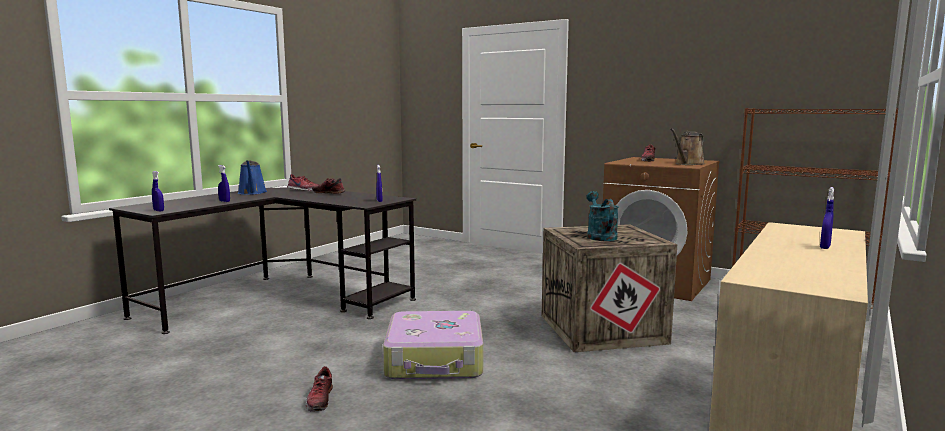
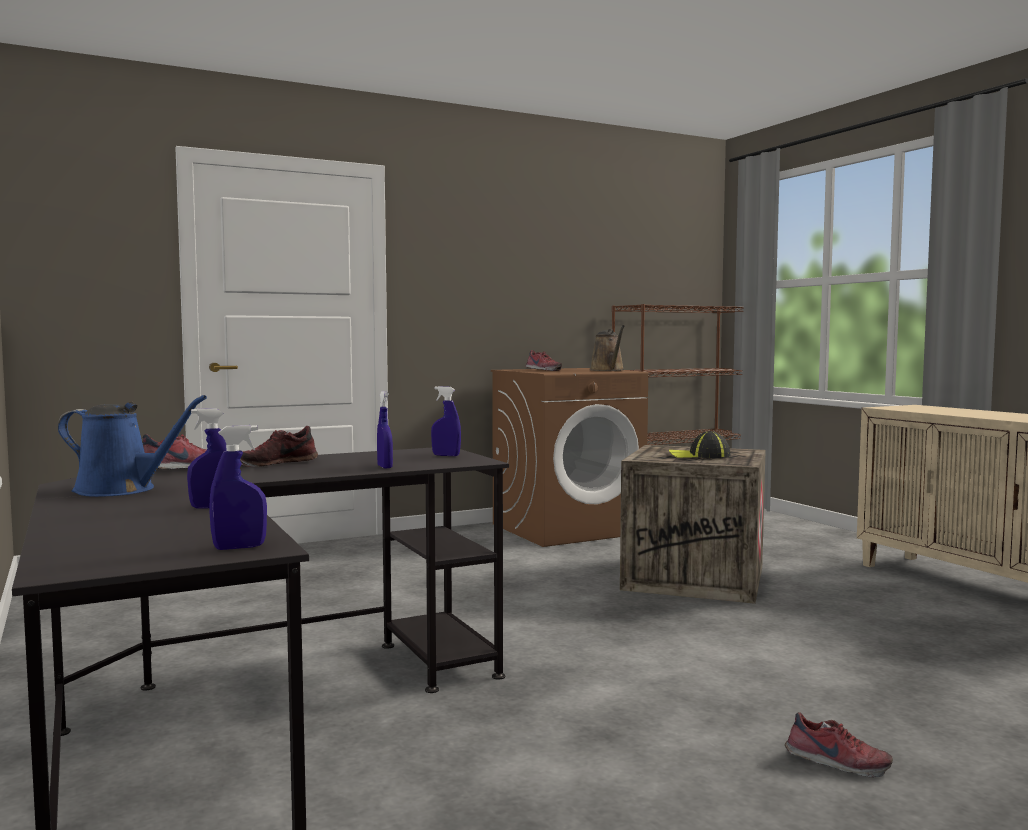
camera: 60 degrees left, 5 degrees down
(435, 360) = (730, 668): suitcase -> none
(600, 236) = (700, 456): turquoise watering can -> cap
(825, 247) = (986, 412): blue spray bottle -> blue spray bottle (385, 467)

